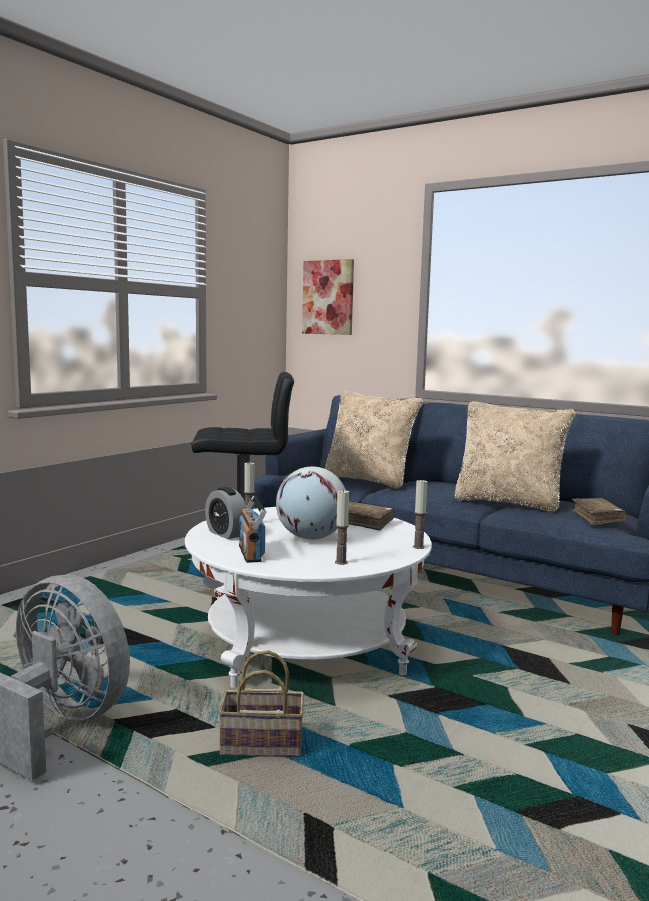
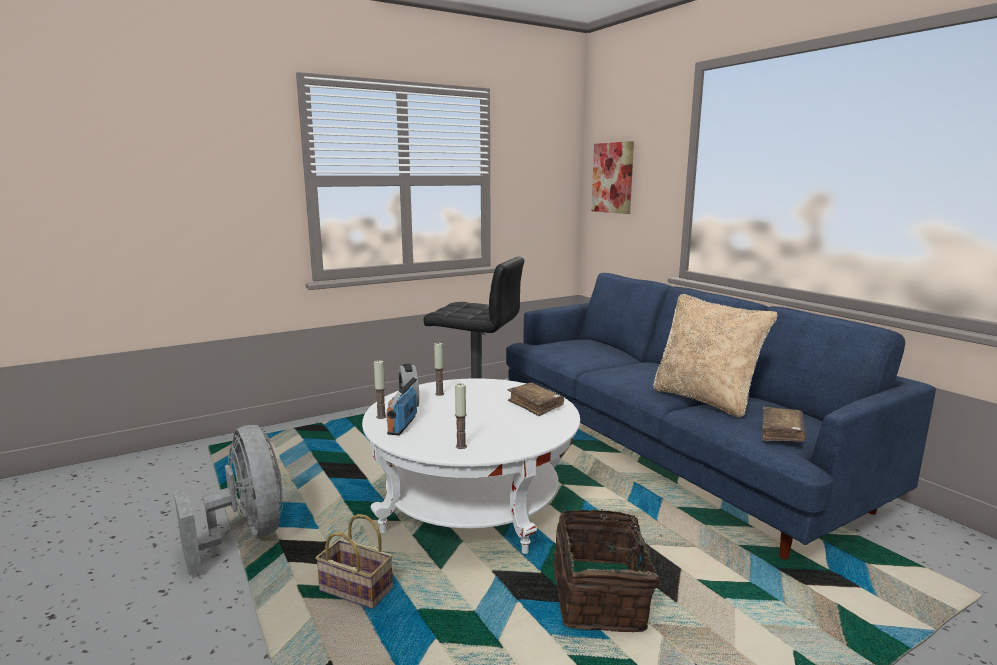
camera: 25 degrees right, 5 degrees up
(311, 538) = (470, 416): globe -> none
(368, 482) = (596, 360): beige pillow -> none
(418, 547) = (550, 440): candle -> candle (381, 417)
(505, 693) = (602, 596): none -> basket

